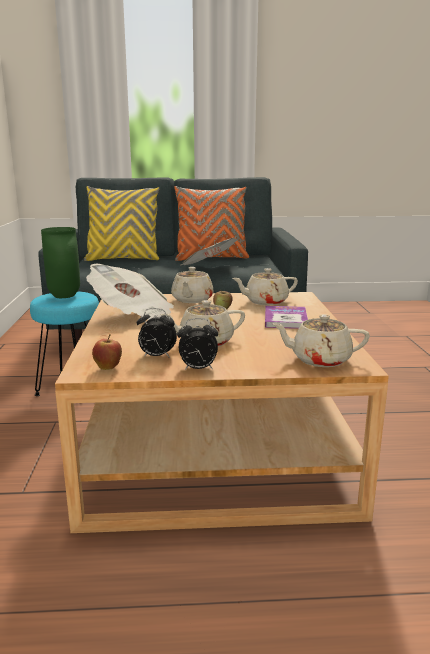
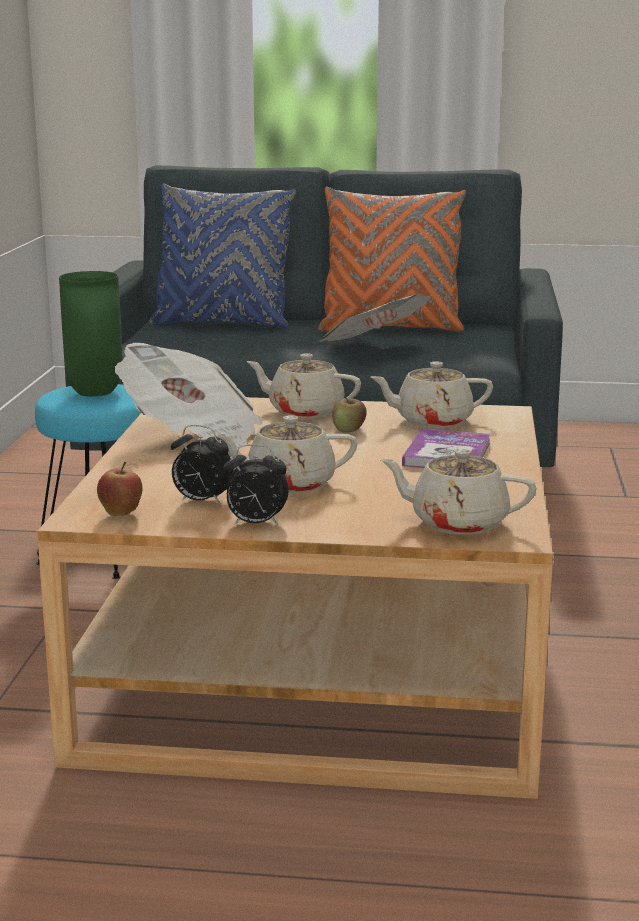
camera: 10 degrees right, 0 degrees up
(123, 259) = (222, 324): yellow pillow -> blue pillow
(192, 300) = (304, 411): beige teapot -> beige teapot turned 90 degrees clockwise

